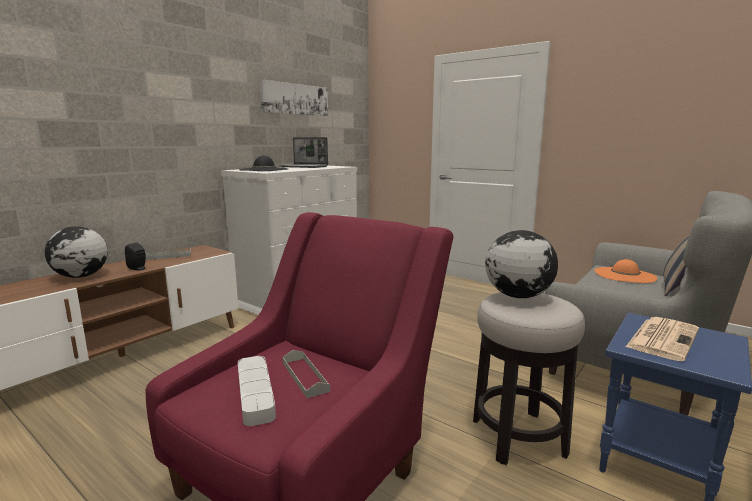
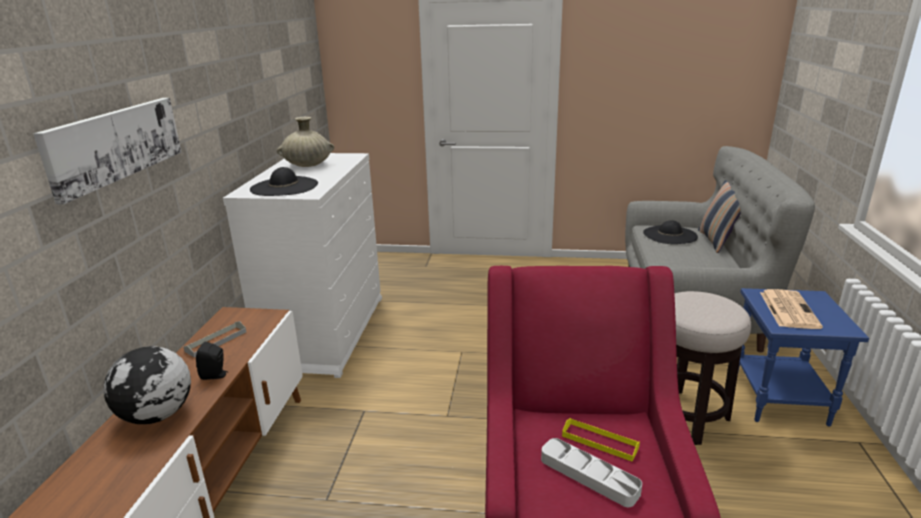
camera: 30 degrees left, 10 degrees up
(295, 99) = (264, 67): picture -> picture (115, 144)
(304, 167) = (308, 165): laptop -> beige vase
(305, 376) = (600, 441): grey tray -> yellow tray
(517, 296) = (687, 302): globe -> none
(624, 275) = (670, 235): orange hat -> black hat

